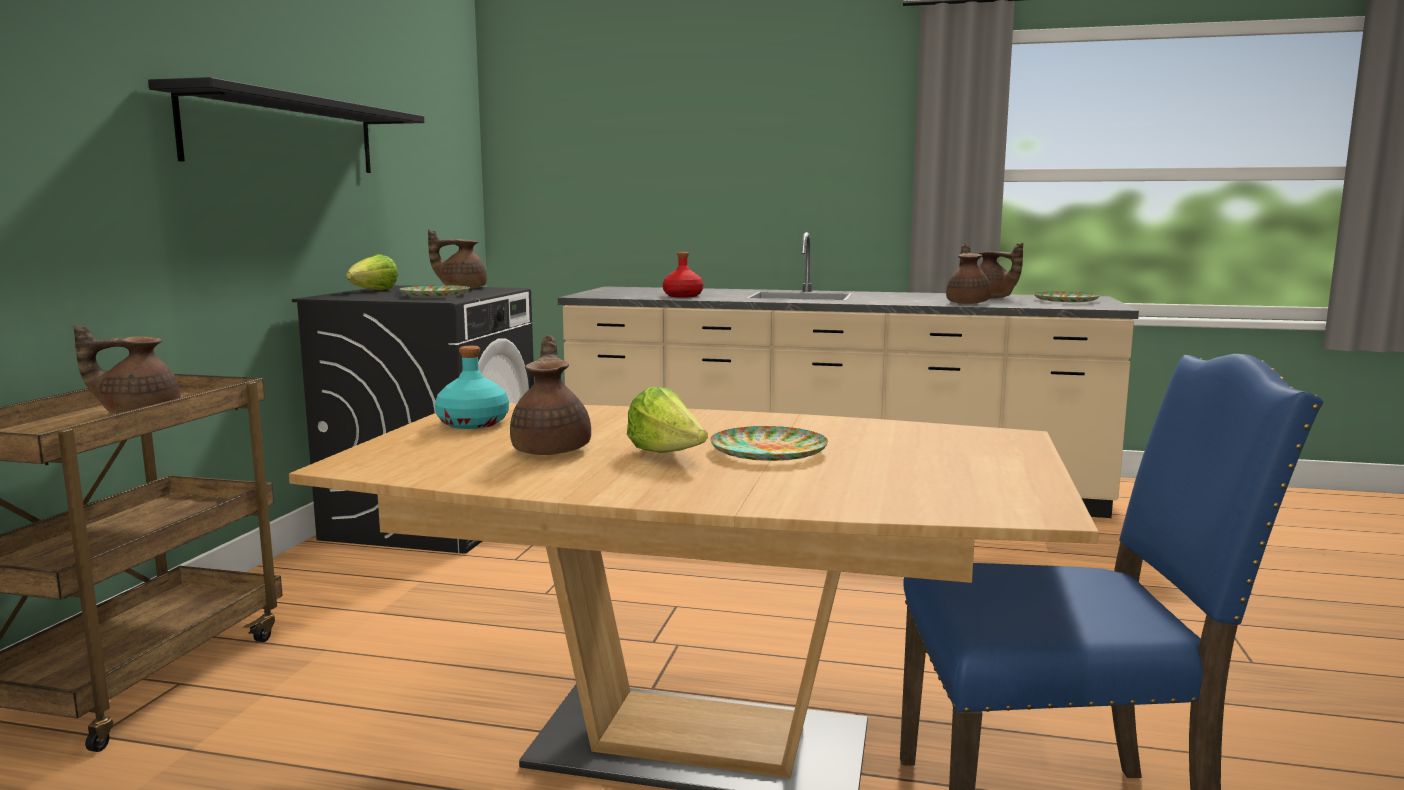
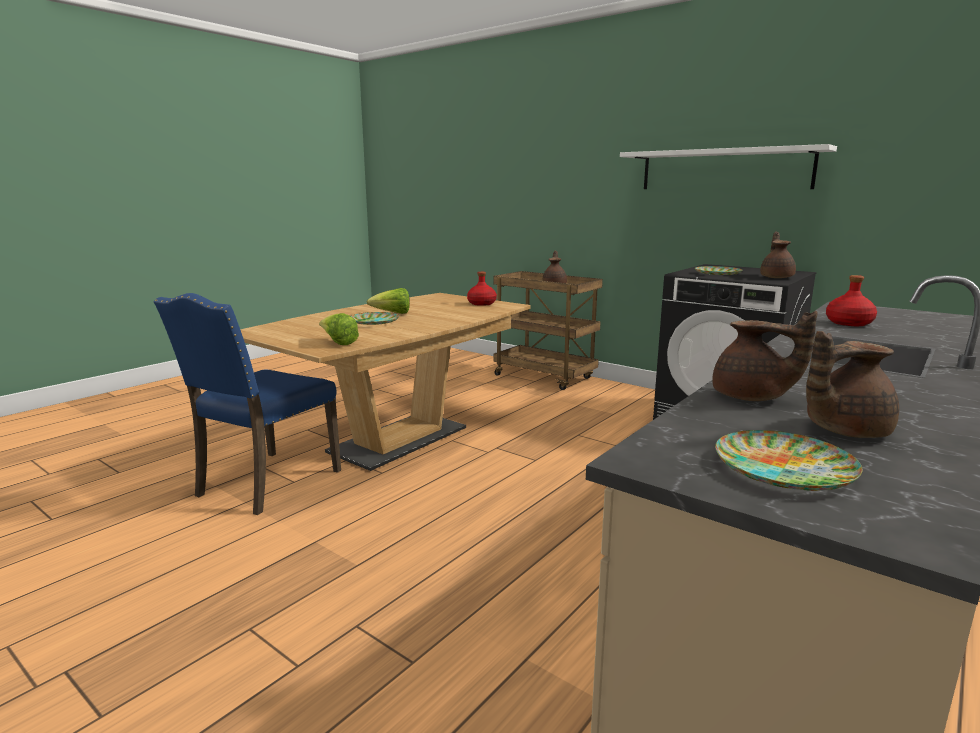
camera: 115 degrees right, 5 degrees up
(284, 134) = (724, 170): black shelf -> white shelf
(373, 291) = (755, 269): lettuce -> lettuce (338, 343)
(472, 423) = (481, 303): turquoise bottle -> red bottle
(552, 449) = (424, 307): brown teapot -> none

